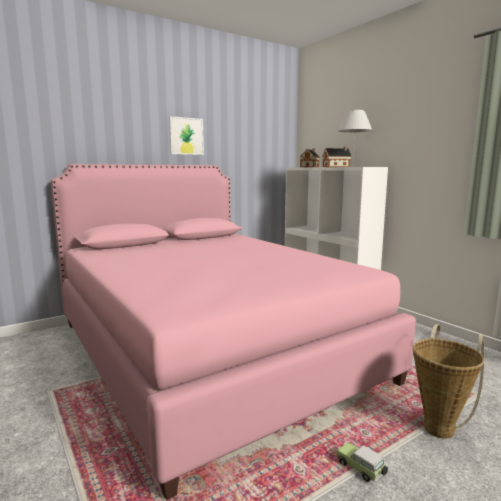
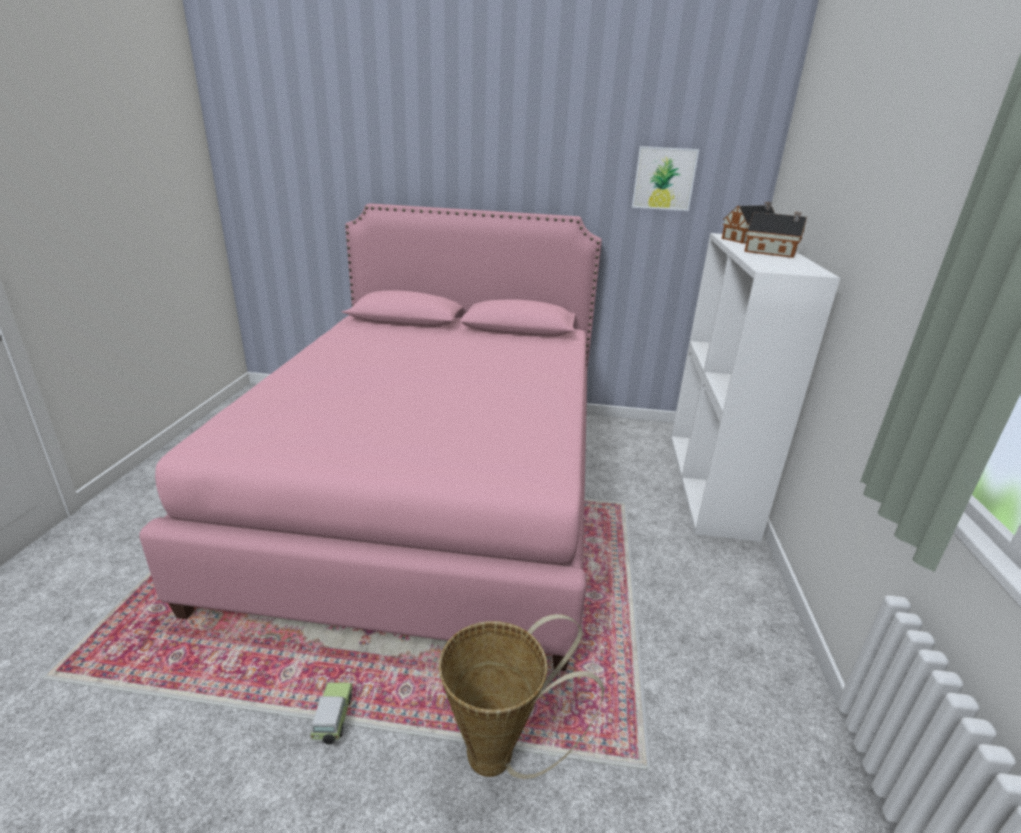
camera: 40 degrees right, 15 degrees up
(186, 136) = (539, 166): picture -> picture (664, 178)
(353, 166) = (773, 262): white table lamp -> none

